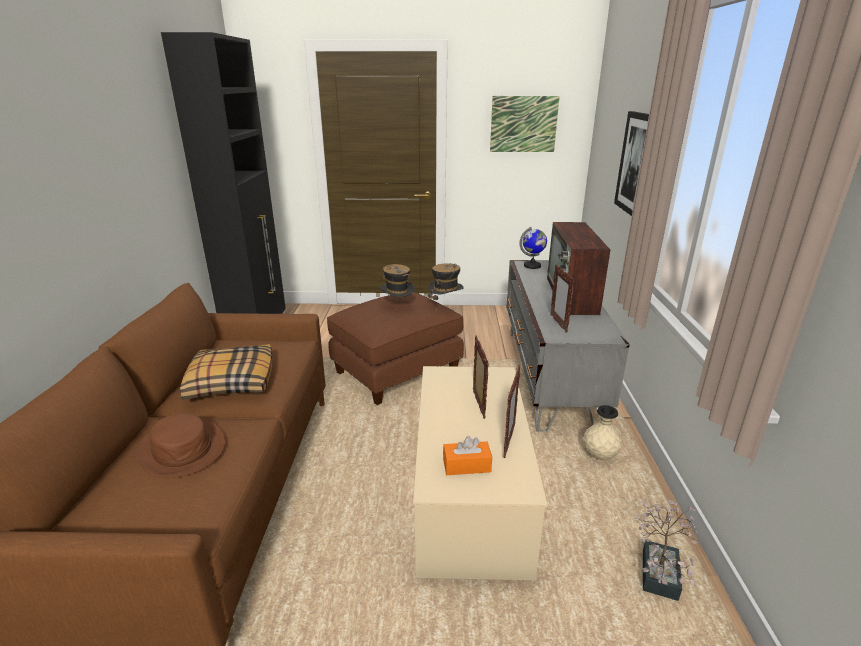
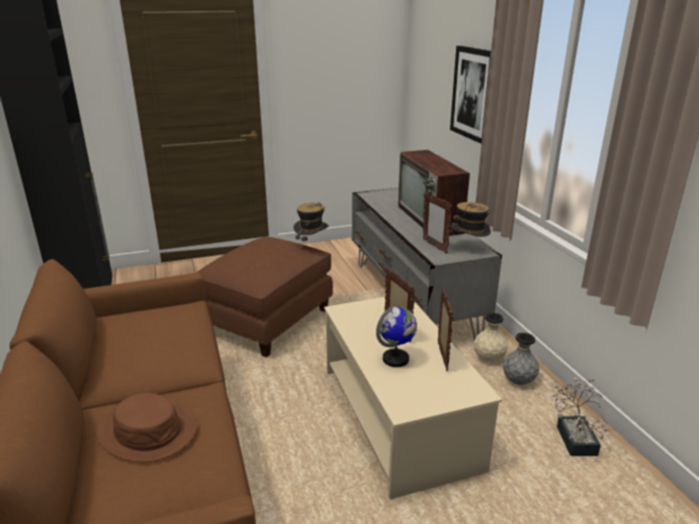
camera: 20 degrees left, 0 degrees up
(230, 381) = (147, 356): pillow -> none
(397, 307) = (266, 253): hat -> hat (468, 248)
(466, 465) = (420, 384): orange tissue box -> none
(523, 124) = (343, 57): picture -> none
(532, 266) = (377, 196): globe -> globe (396, 359)
(622, 488) = (518, 381): none -> grey vase

